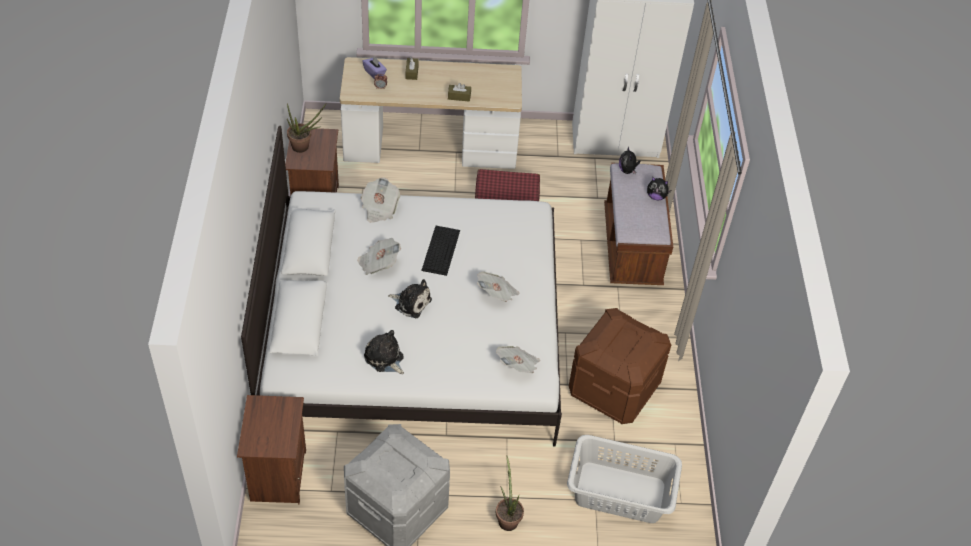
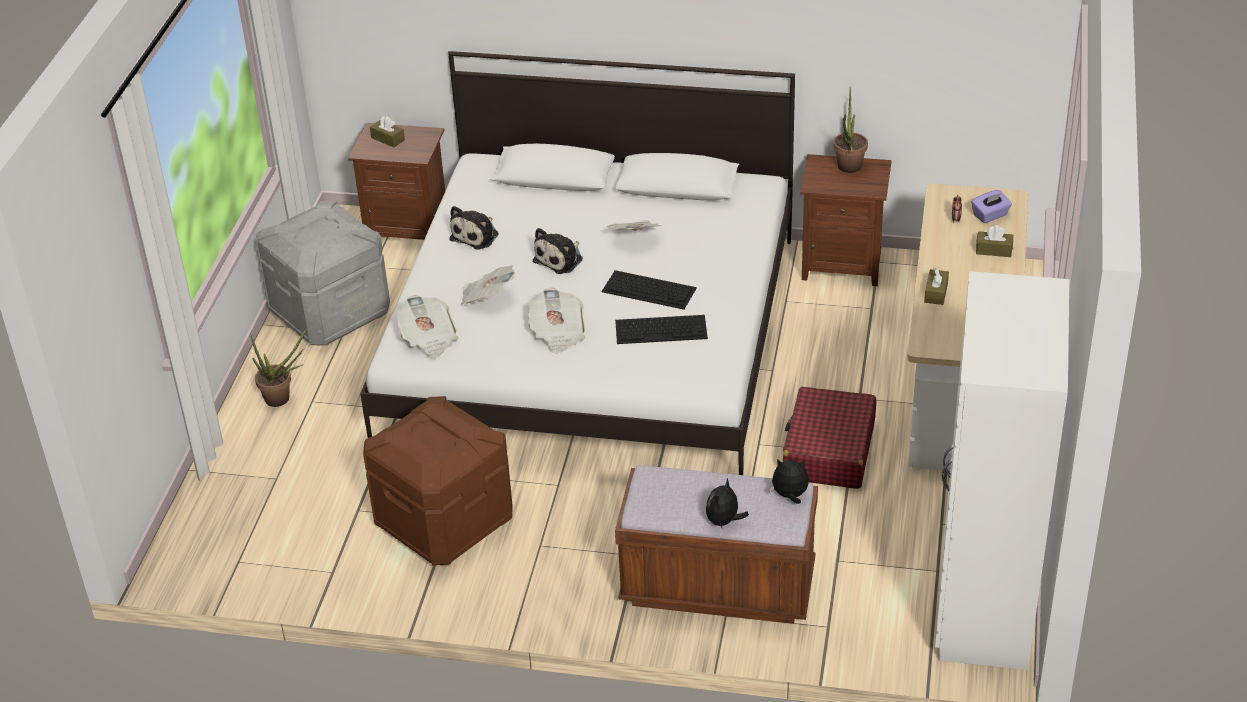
camera: 105 degrees right, 10 degrees down
(265, 433) = (388, 139): none -> brown tissue box
(379, 208) = (737, 242): newspaper -> newspaper (487, 297)
(385, 359) = (476, 235): plush toy -> plush toy turned 150 degrees clockwise
(482, 240) = (662, 329): none -> keyboard
(620, 493) = (276, 503): grey laundry basket -> none

